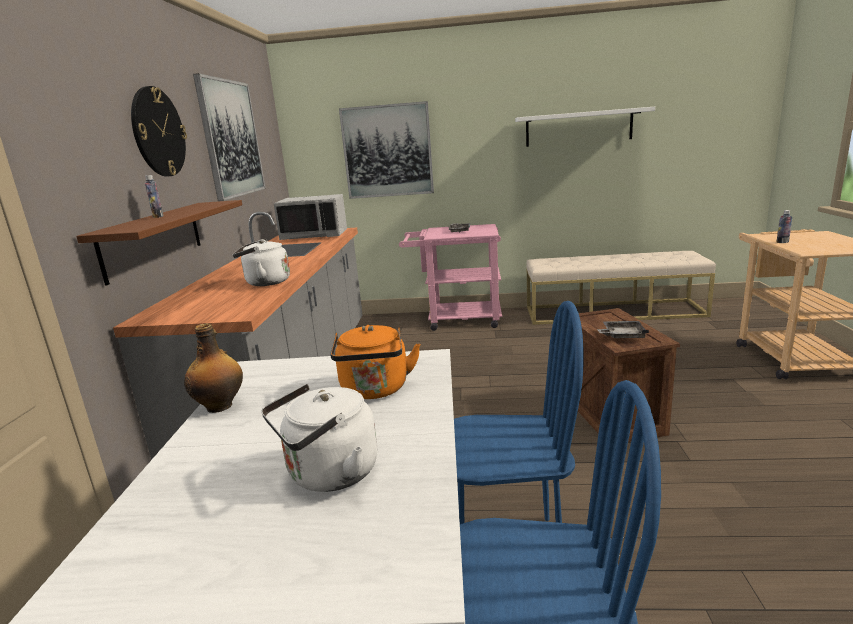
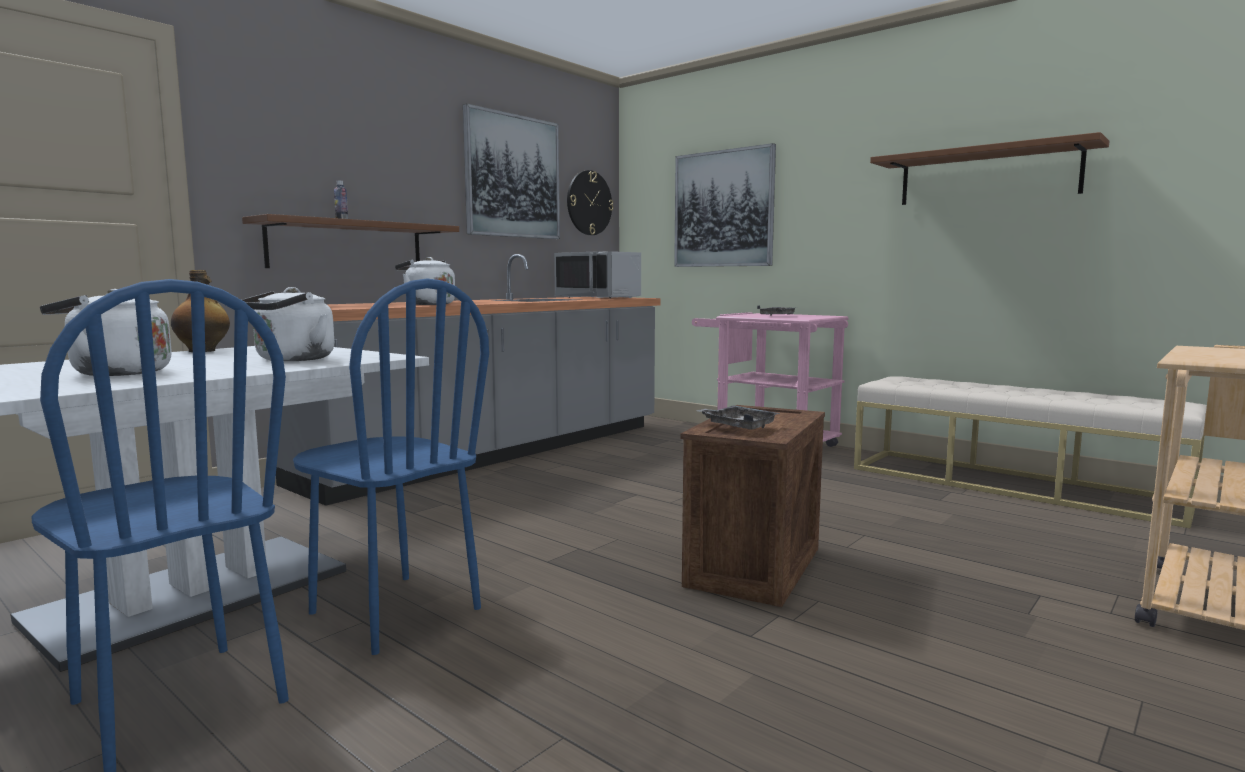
camera: 35 degrees right, 10 degrees down
(158, 132) = (387, 151): wall clock -> wall clock (589, 203)
(375, 390) = (291, 359): orange kettle -> white kettle
(578, 128) = (987, 176): white shelf -> brown shelf
(782, 242) = (1198, 352): bottle -> none

